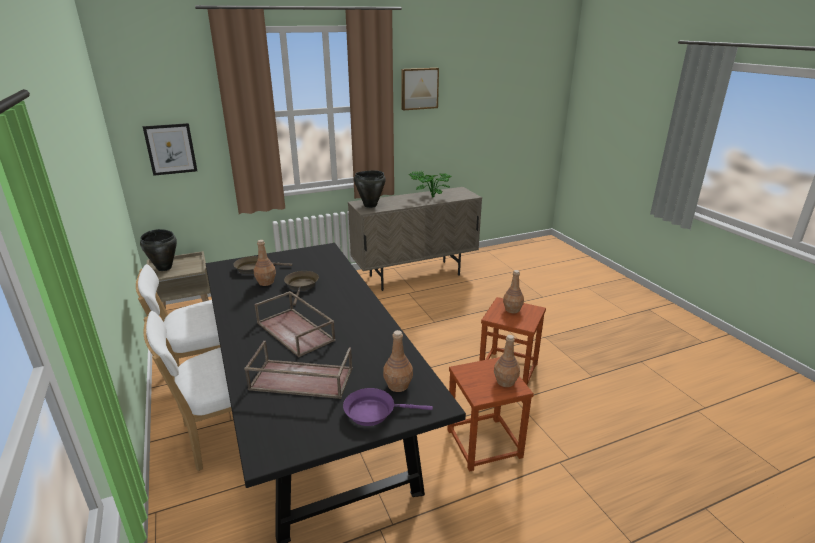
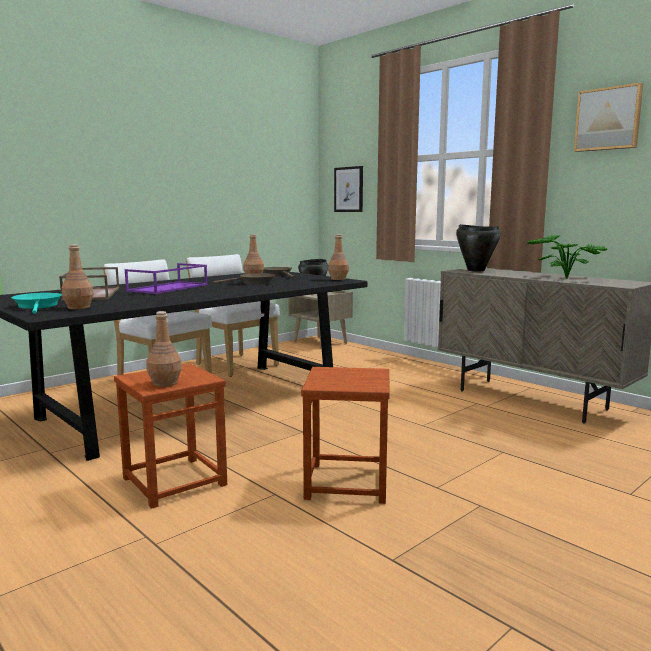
camera: 70 degrees right, 15 degrees down
(296, 331) = (168, 288): brown tray -> purple tray
(374, 412) = (38, 306): purple frying pan -> turquoise frying pan
(512, 309) = (357, 376): brown bottle -> brown bottle (338, 279)

